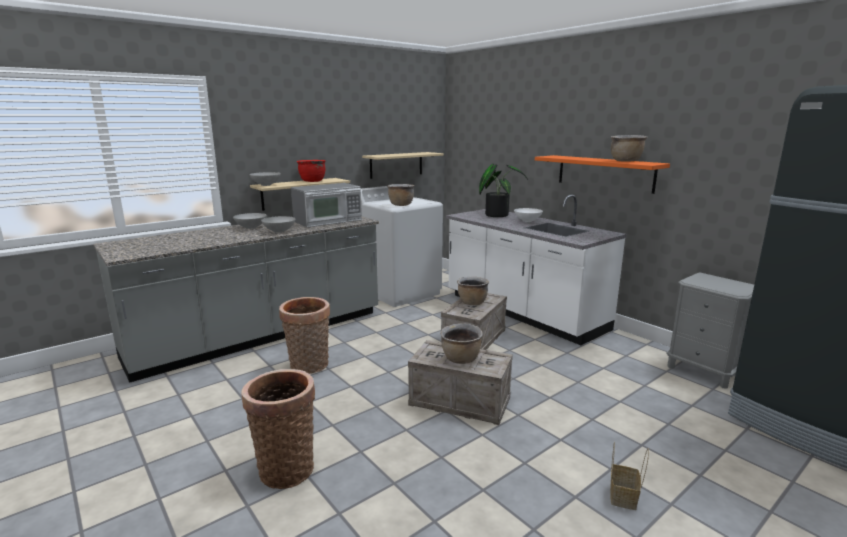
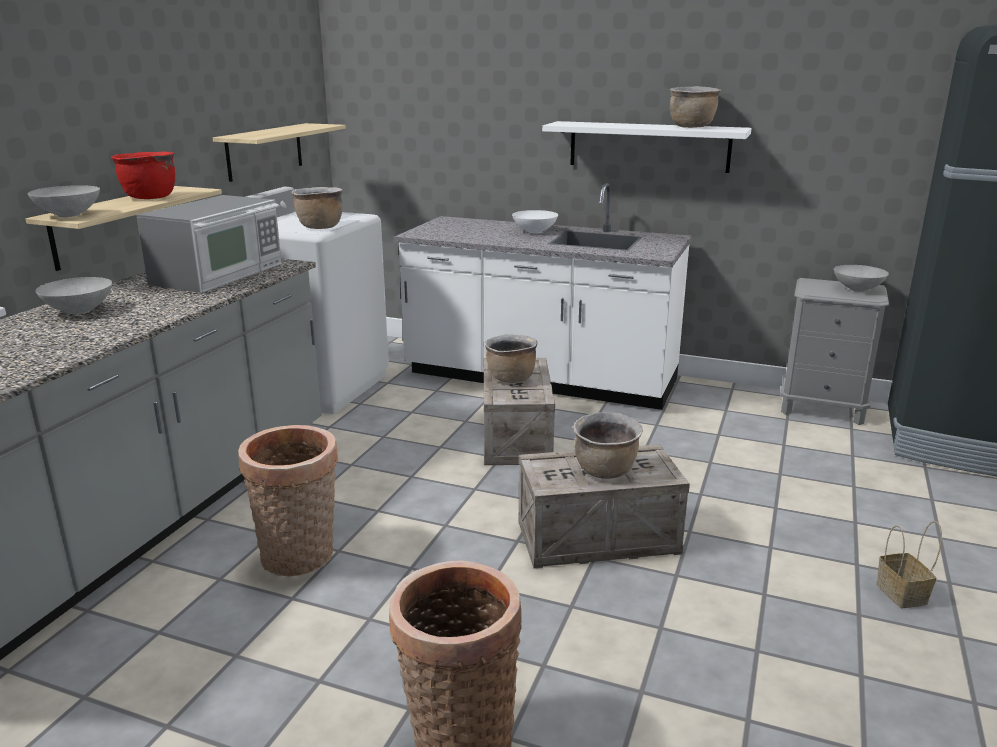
camera: 30 degrees left, 5 degrees up
(279, 231) = (160, 310): grey bowl -> grey bowl (856, 289)
(497, 214) = (472, 226): potted plant -> none
(604, 173) = (648, 146): orange shelf -> white shelf

